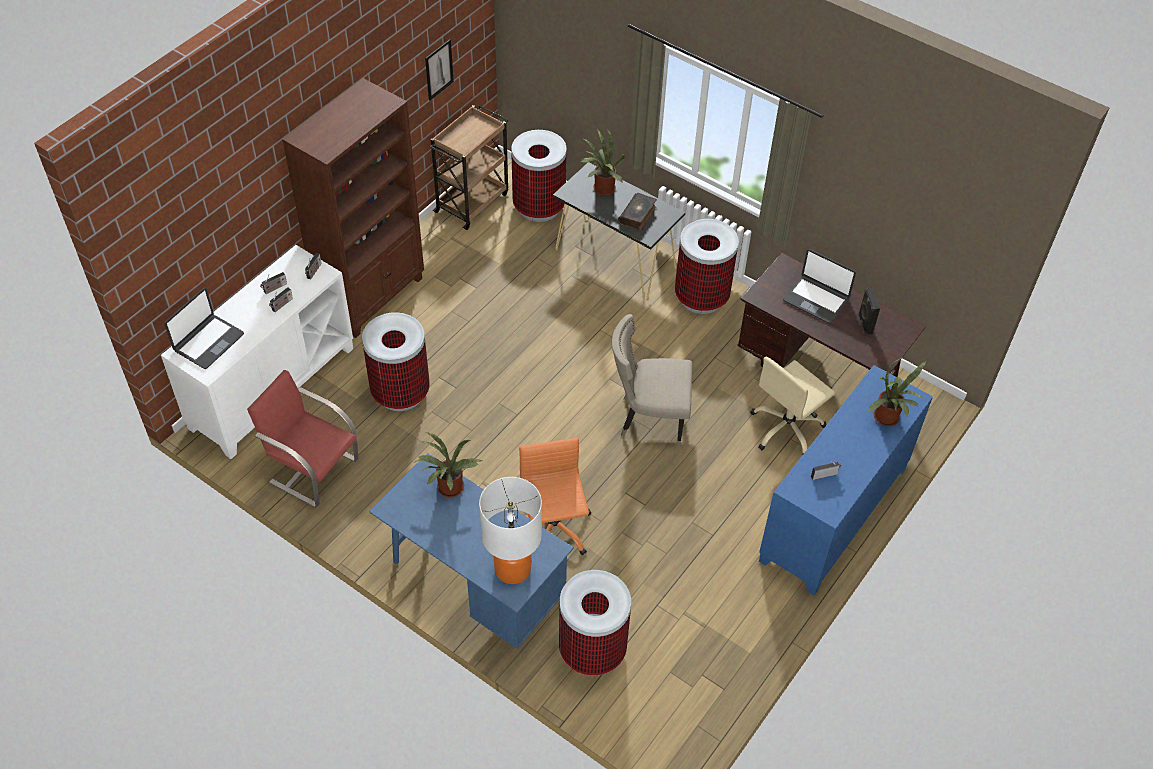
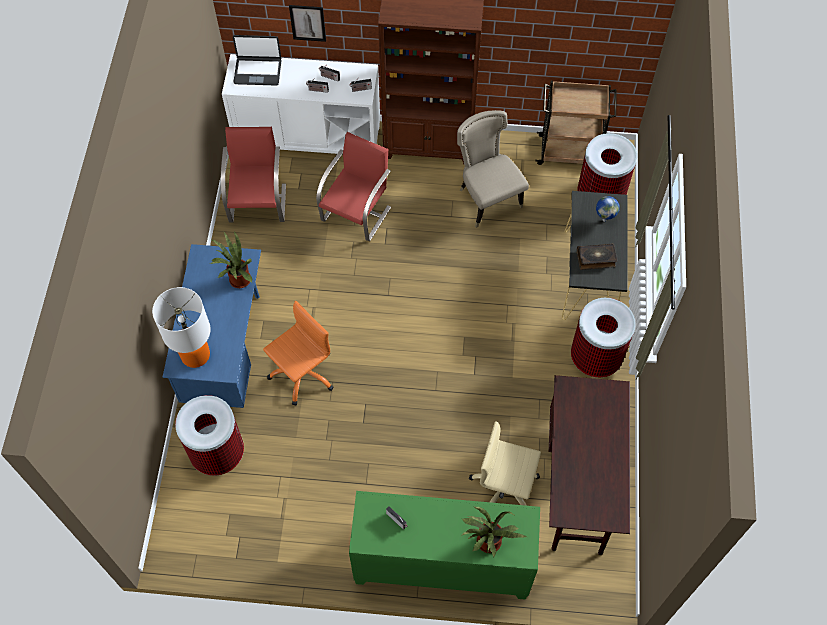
camera: 60 degrees right, 10 degrees up
(400, 392) = (357, 213): trash can -> red chair
(439, 69) = (580, 36): picture -> picture (307, 23)
(601, 189) = (604, 219): potted plant -> globe
(648, 418) = (445, 383): beige chair -> beige chair (487, 198)
(816, 299) = (595, 432): laptop -> none
(834, 515) = (442, 564): blue cabinet -> green cabinet
(864, 324) = (595, 482): black speaker -> none

